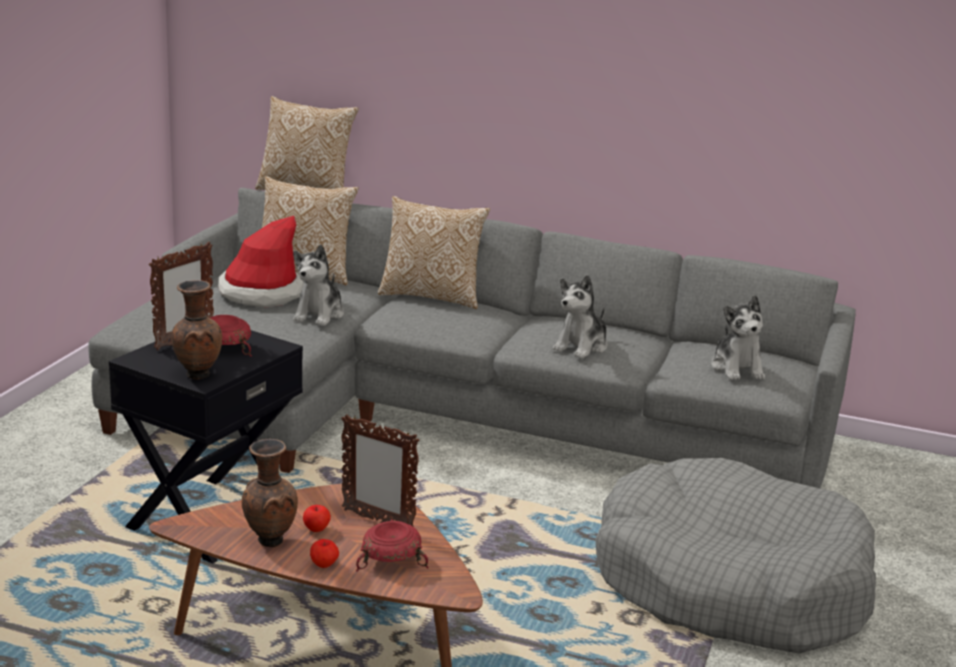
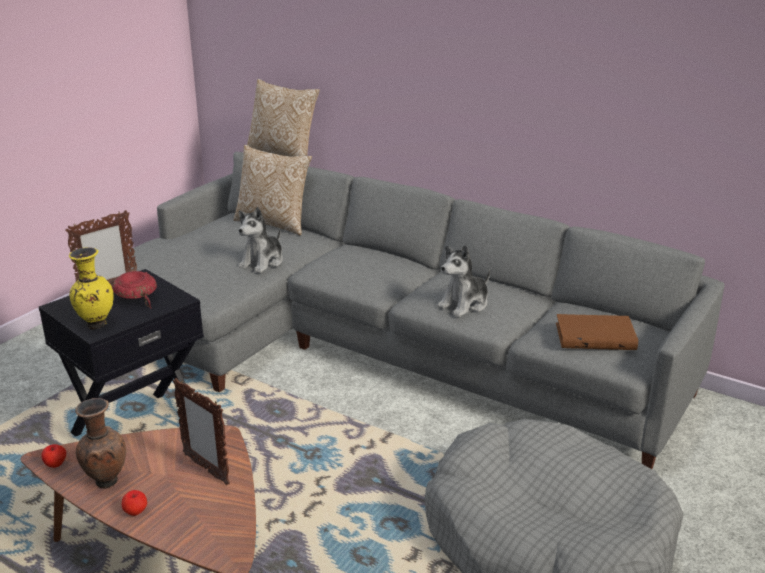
camera: 15 degrees right, 5 degrees up
(196, 375) = (95, 324): brown vase -> yellow vase
(261, 294) = (227, 241): hat -> none
(316, 529) = (151, 472): apple -> apple (55, 464)
(392, 559) = (195, 512): red bowl -> none
(432, 296) = (364, 248): pillow -> none
(737, 368) = (595, 336): plush toy -> brown book

